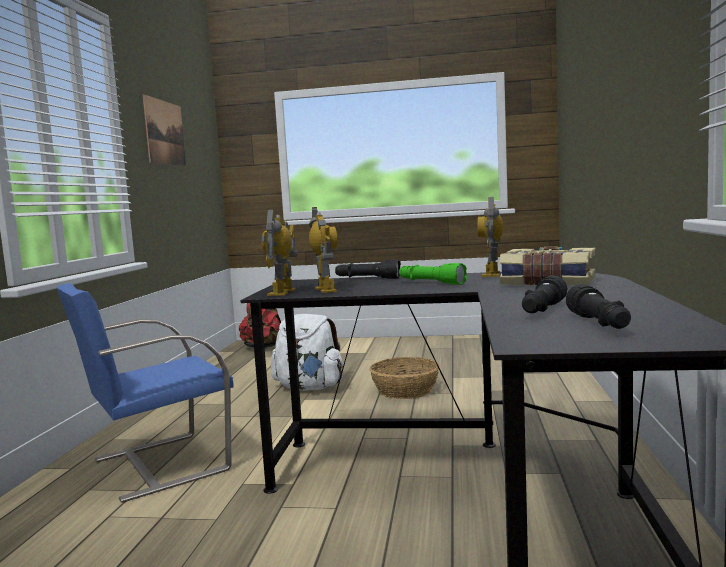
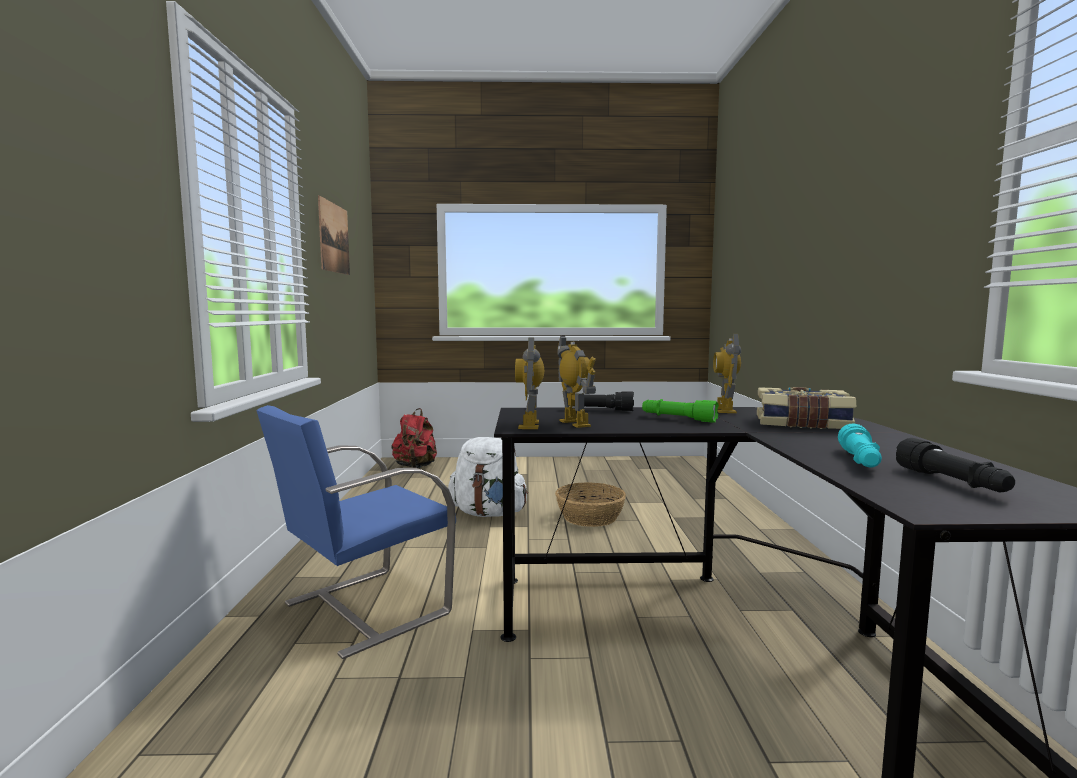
camera: 10 degrees left, 0 degrees up
(542, 310) = (860, 461): black flashlight -> turquoise flashlight

